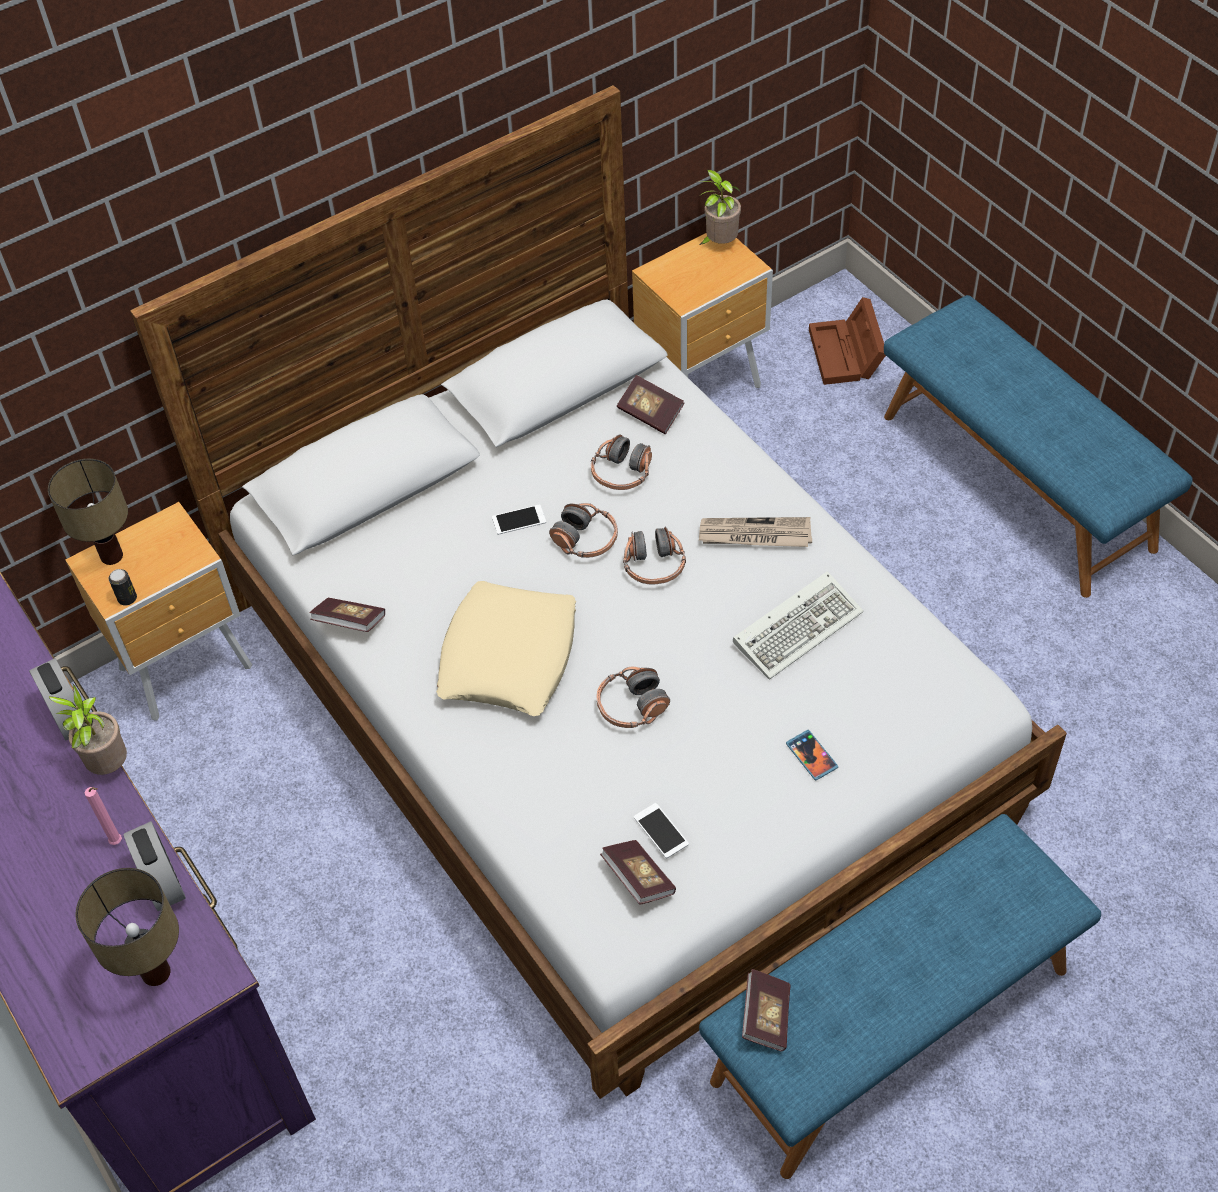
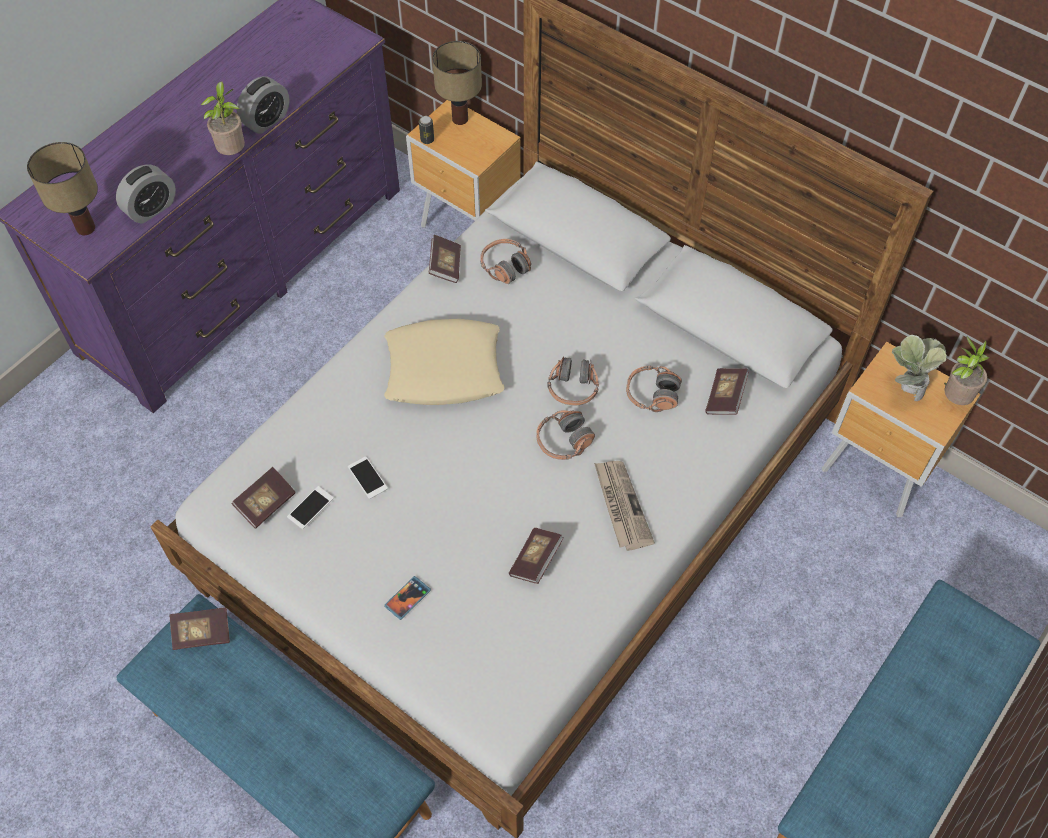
camera: 70 degrees right, 5 degrees up
(118, 842) = (176, 177): pink candle -> none
(519, 520) = (577, 339): phone -> phone (367, 477)
(632, 706) = (419, 460): headphones -> headphones (505, 266)
(695, 274) = (905, 389): none -> potted plant
(799, 626) = (535, 561): keyboard -> book
(847, 355) = (974, 580): brown storage box -> none

